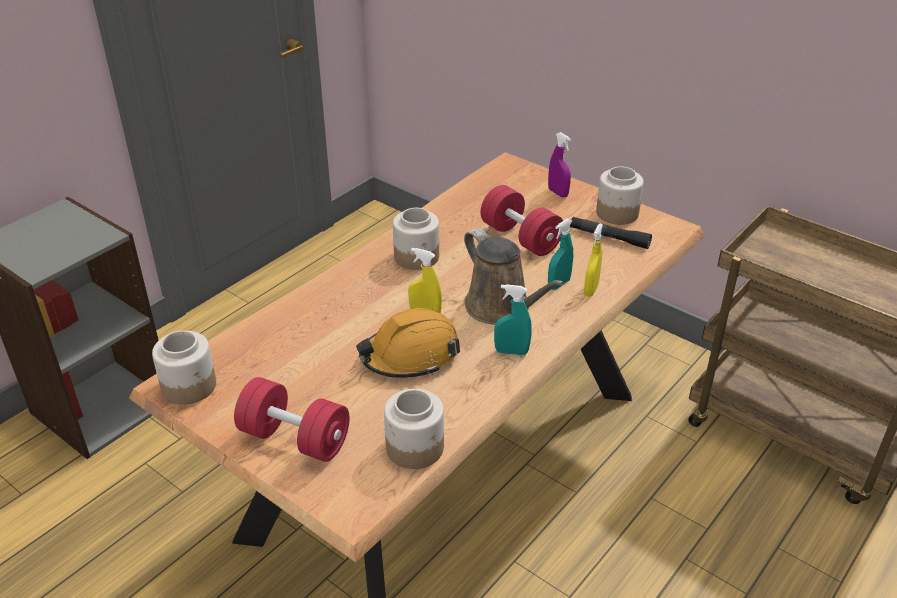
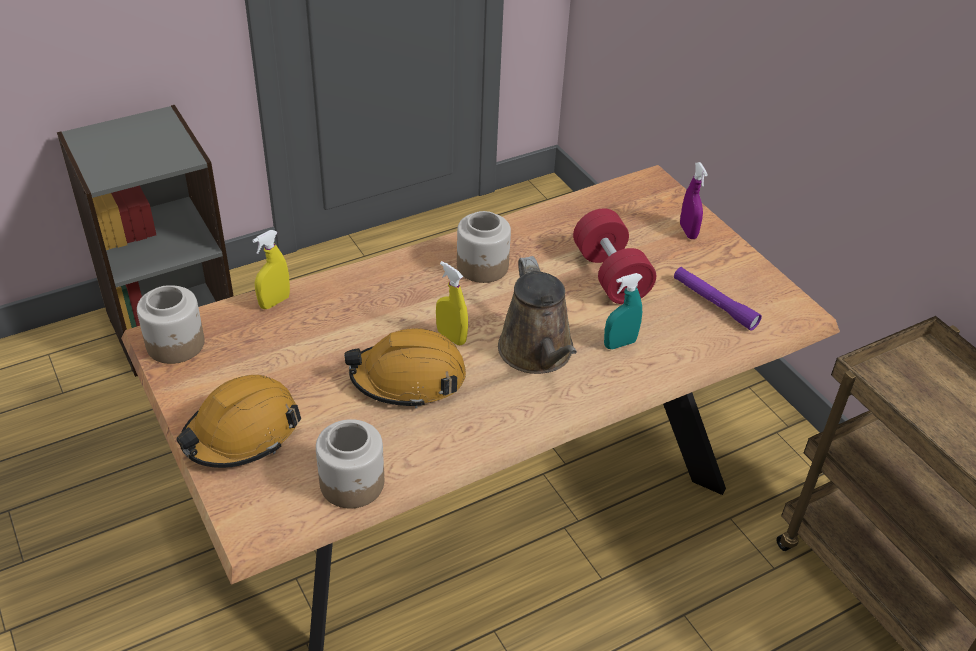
camera: 20 degrees right, 5 degrees up
(295, 438) = (242, 433): red dumbbell -> orange hard hat
(511, 352) = (518, 408): turquoise spray bottle -> none
(591, 290) = (652, 361): yellow spray bottle -> yellow spray bottle (274, 302)
(609, 238) = (714, 304): black flashlight -> purple flashlight
(616, 213) = (742, 275): jar -> none

